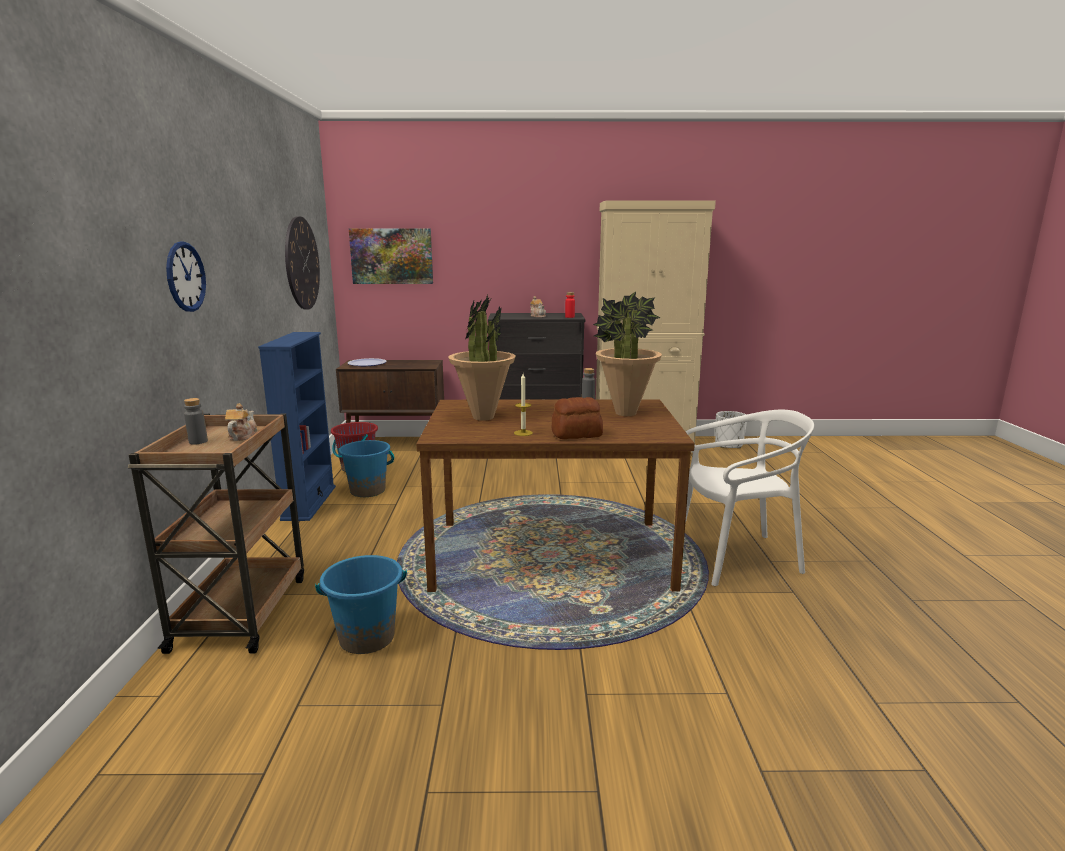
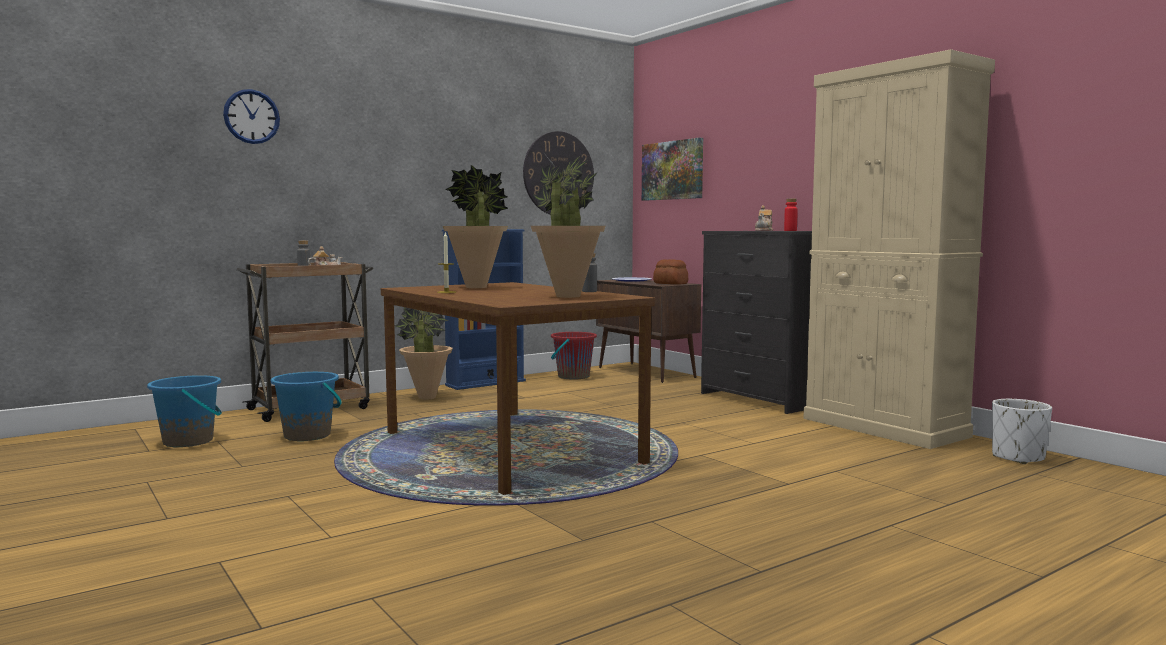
camera: 55 degrees right, 10 degrees down
(185, 277) = (354, 163): wall clock -> wall clock (251, 116)
(314, 541) = (426, 397): none -> potted plant
(368, 491) = (535, 387): blue bucket -> blue bucket (188, 441)
(575, 434) = (465, 296): bread -> bread (670, 283)
(737, 557) = (631, 506): white chair -> none

